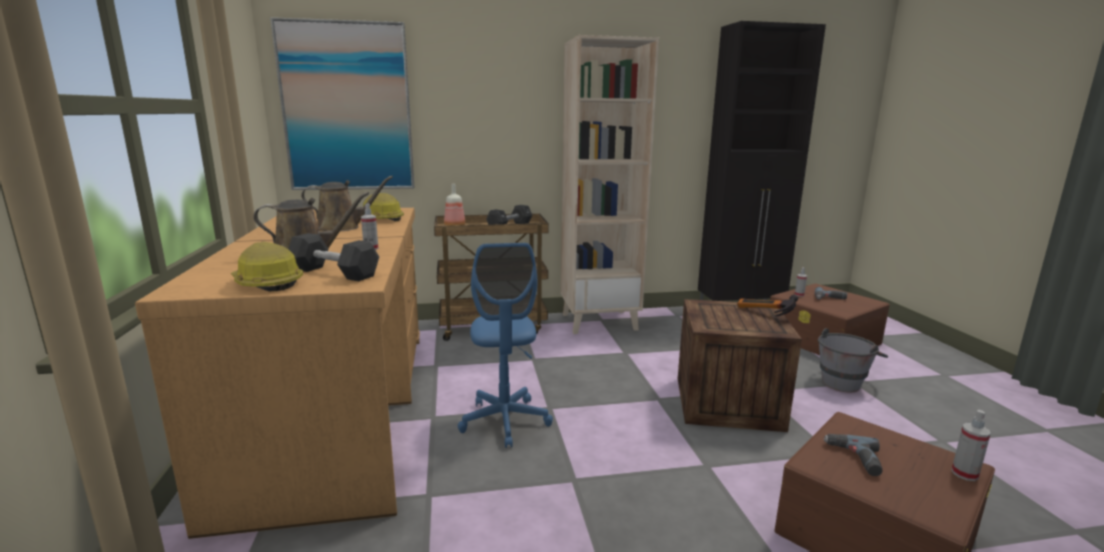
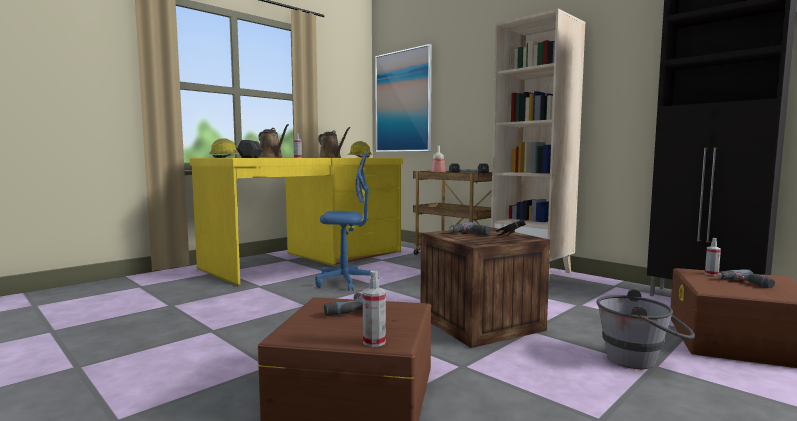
camera: 55 degrees right, 10 degrees down
(341, 411) = (308, 260): brown desk -> yellow desk
(505, 421) = (345, 282): blue office chair -> blue office chair turned 135 degrees counterclockwise
(722, 317) = (470, 233): none -> power drill

